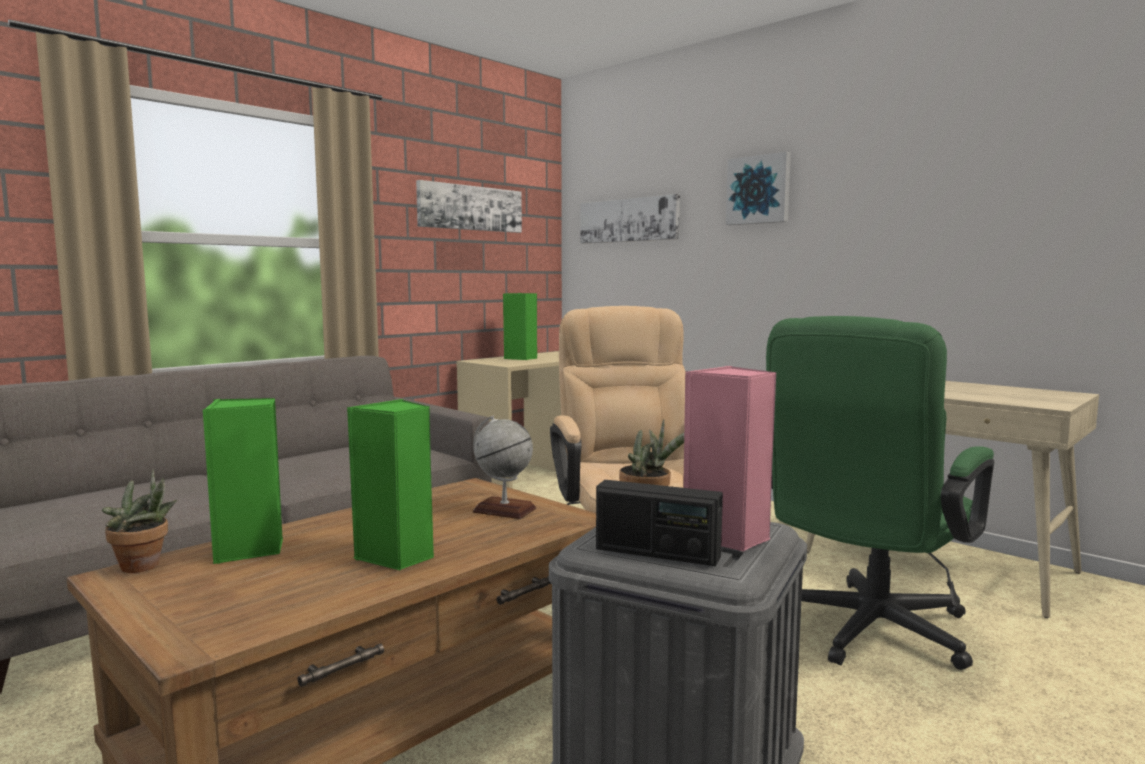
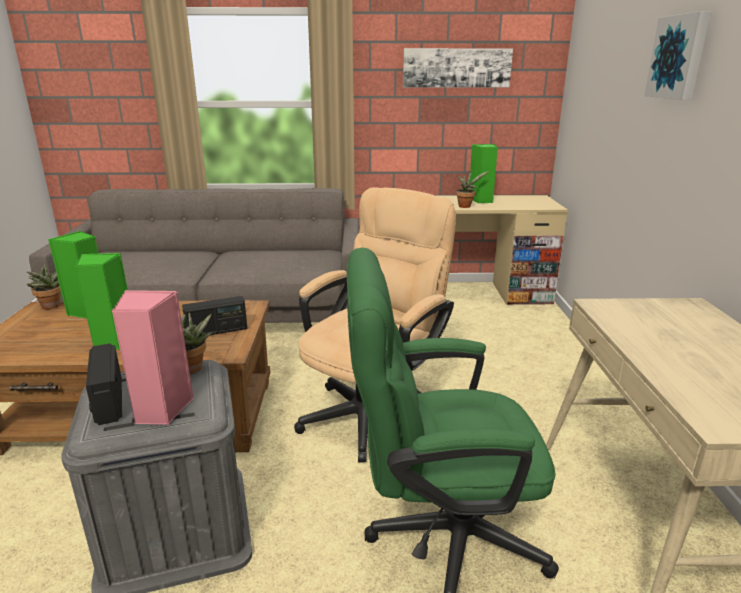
camera: 45 degrees right, 15 degrees up
(504, 510) = (217, 331): globe -> radio
(522, 362) = (466, 206): none -> potted plant
(629, 220) = (596, 78): picture -> none

